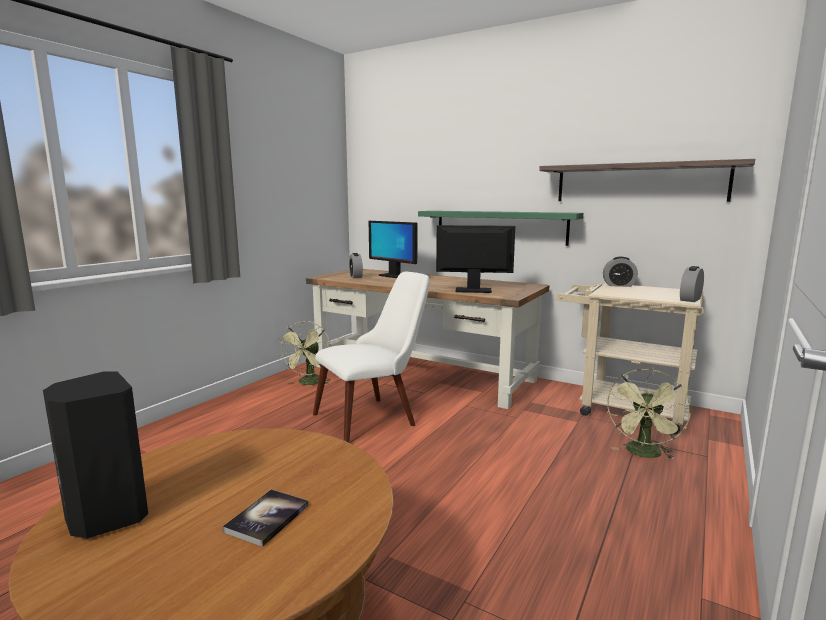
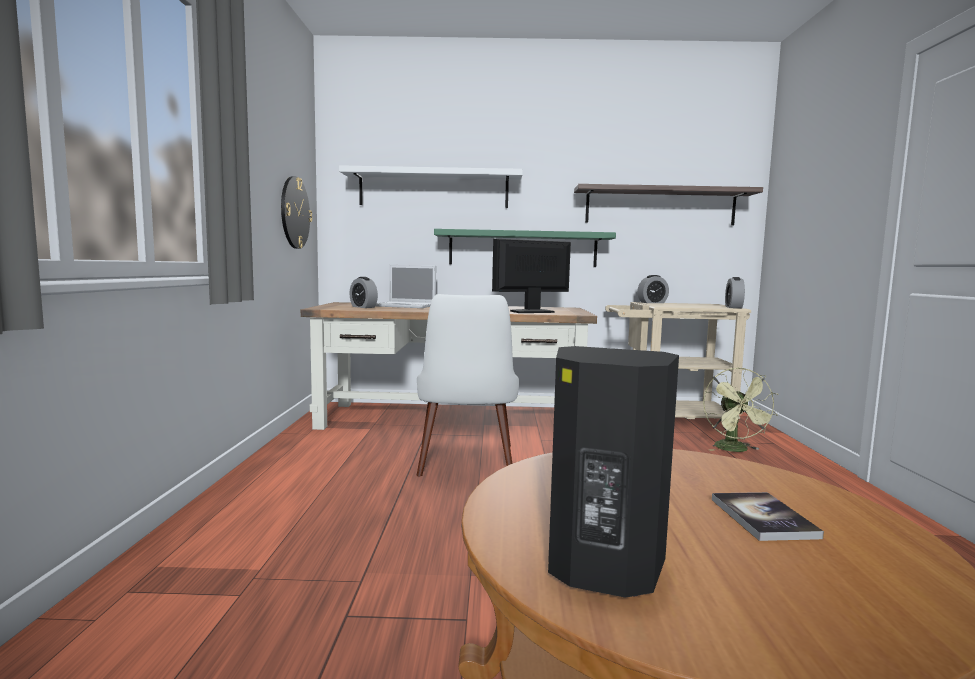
camera: 30 degrees left, 5 degrees down
(309, 383) = (331, 447): green fan -> none
(313, 202) = (294, 213): none -> wall clock
(375, 416) = (466, 465): white chair -> white chair turned 150 degrees clockwise
(394, 276) = (407, 306): monitor -> laptop
(427, 174) = (433, 189): none -> white shelf

